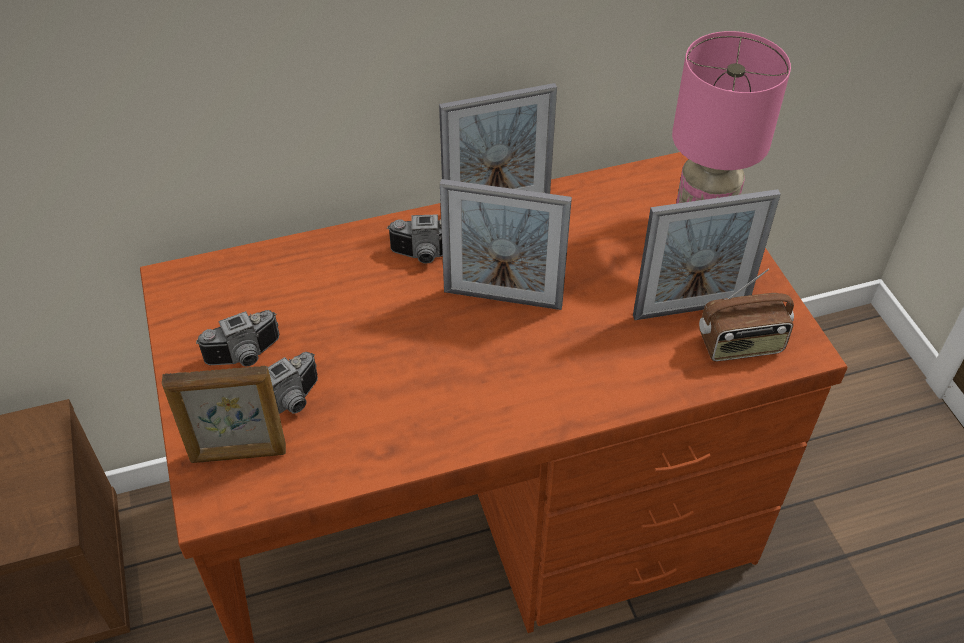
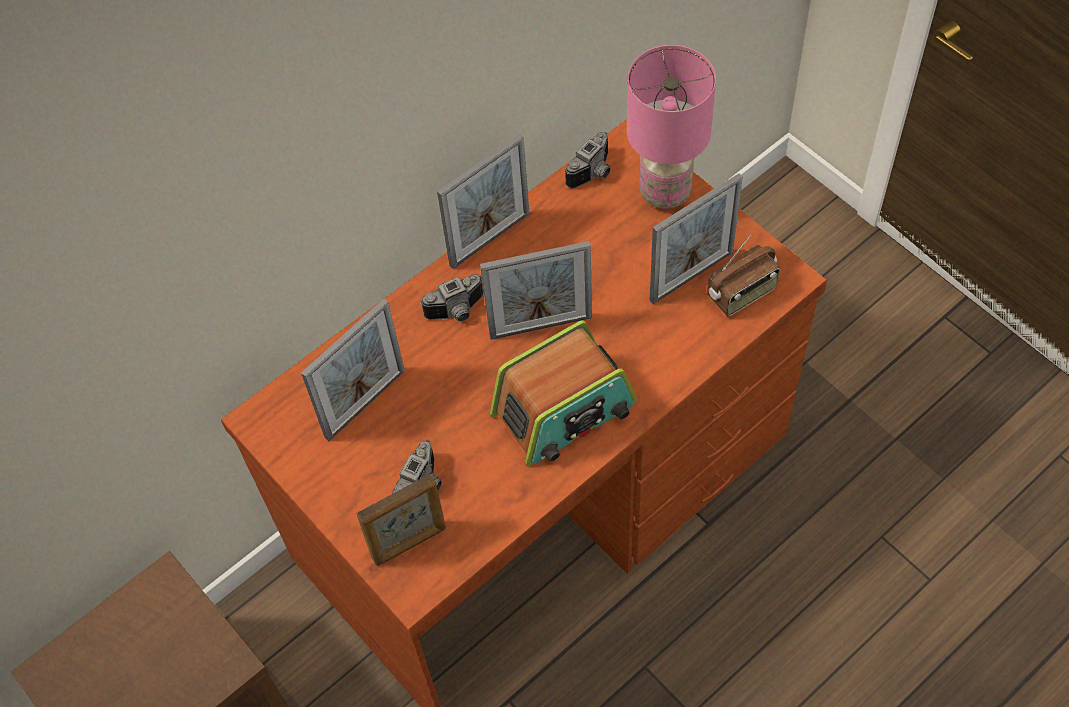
camera: 20 degrees left, 10 degrees up
(246, 357) = (364, 462): camera -> camera (594, 173)
(282, 304) = (365, 404): none -> picture frame
(481, 387) = (564, 410): none -> radio

